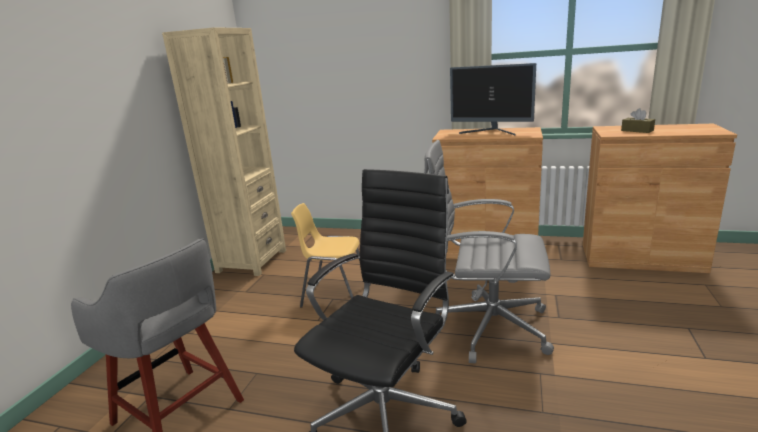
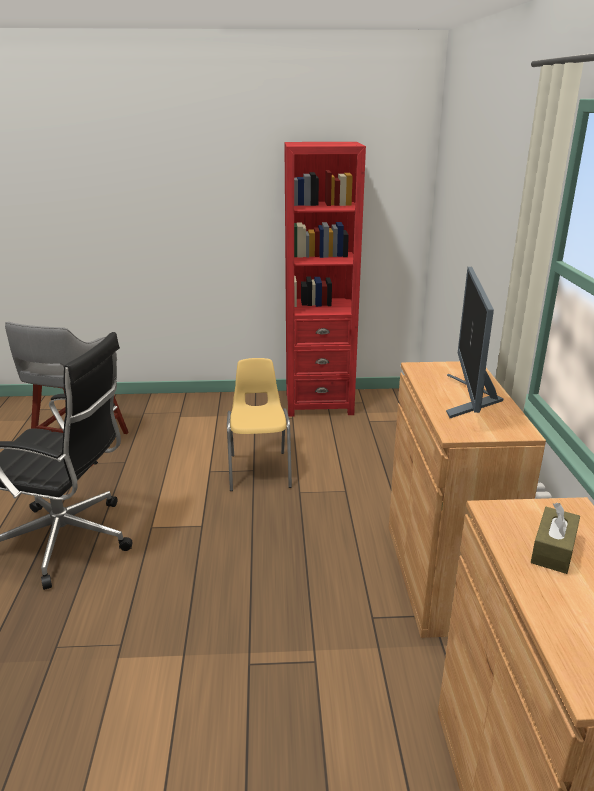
camera: 70 degrees right, 5 degrees up
(251, 261) = (319, 403): beige bookcase -> red bookcase
(487, 326) = (214, 593): grey office chair -> none

